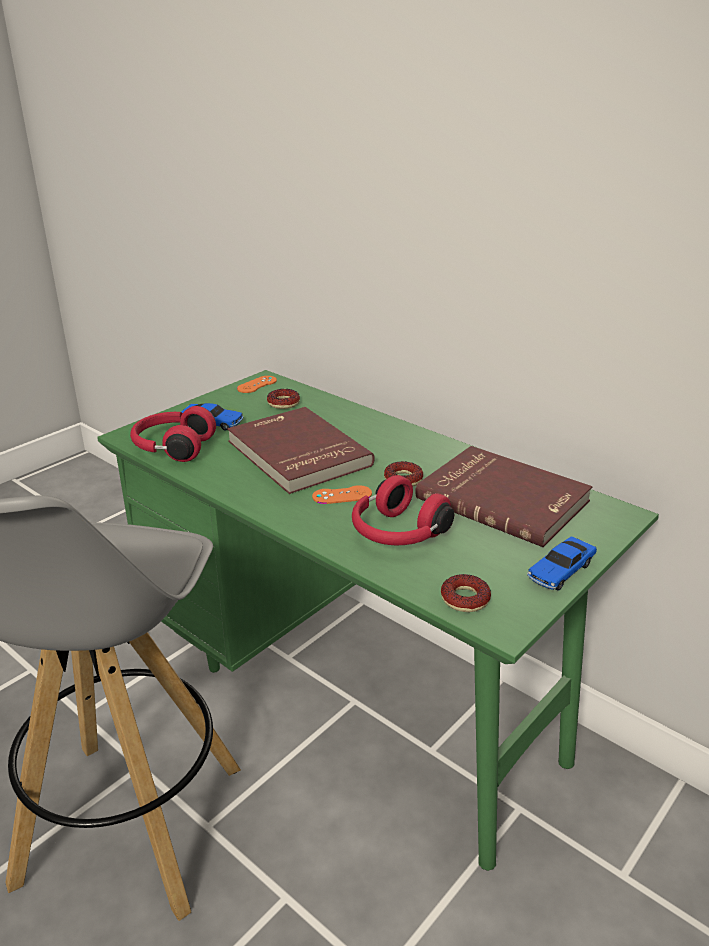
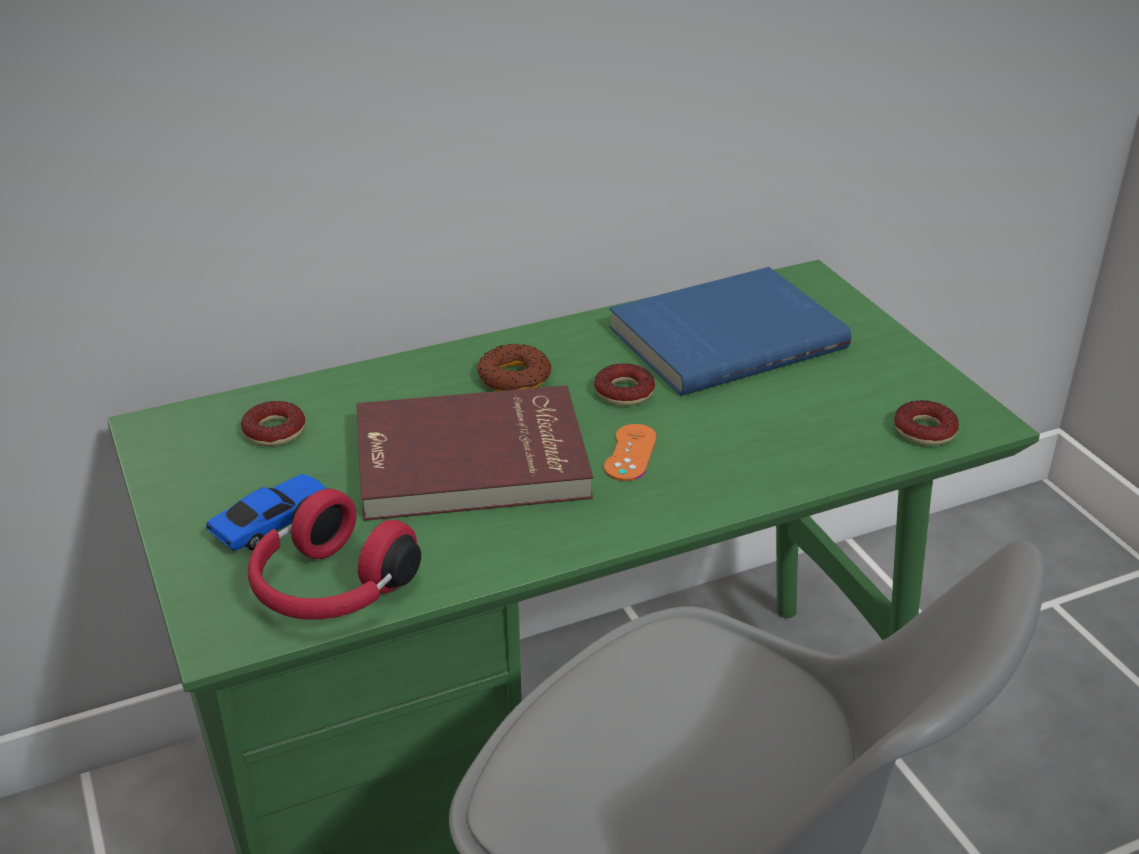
camera: 65 degrees left, 5 degrees up
(257, 384) = (165, 441): orange game controller -> none
(385, 445) = (513, 377): none -> donut
(397, 533) = (758, 436): red headphones -> none
(504, 498) = (725, 336): red book -> blue book
(560, 571) = (899, 354): toy car -> none

